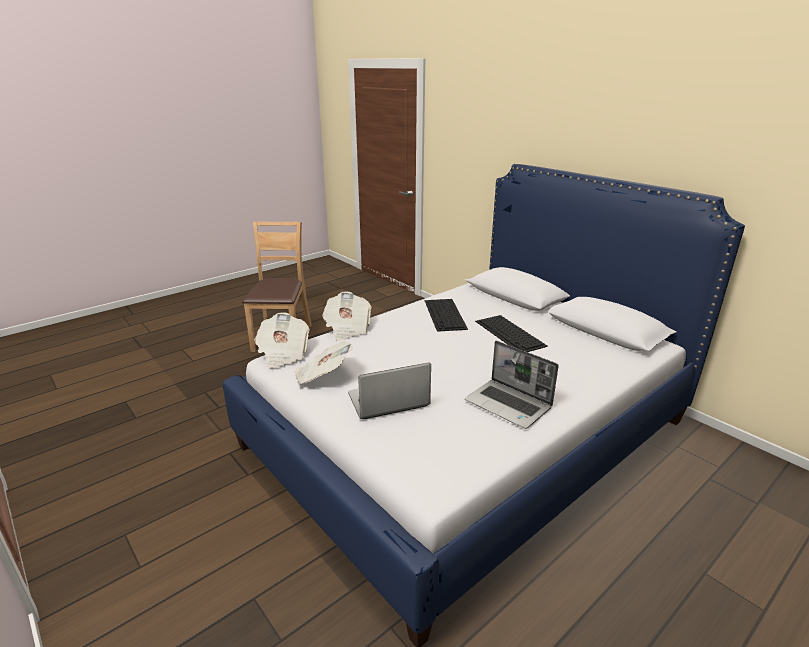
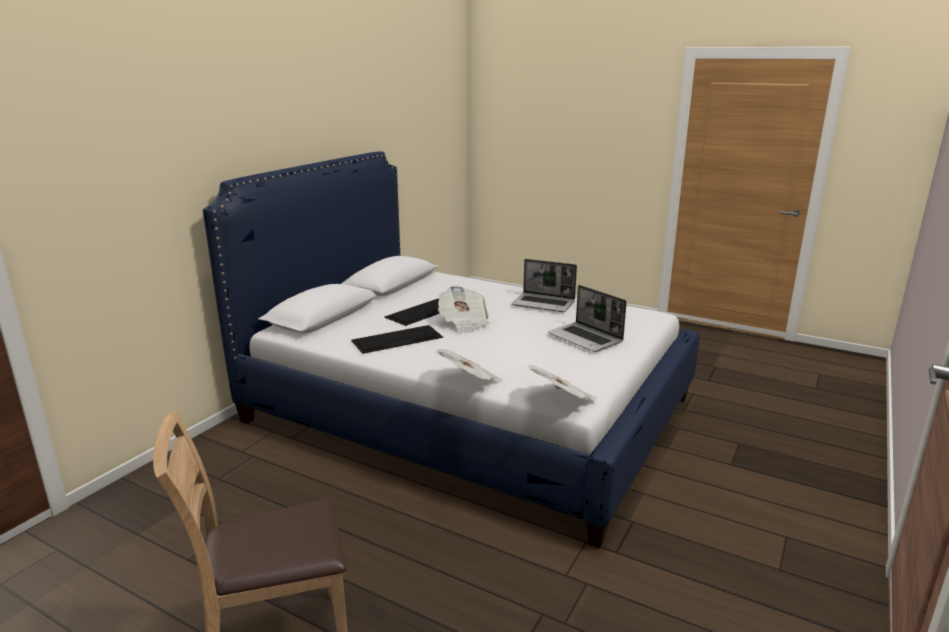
camera: 110 degrees left, 5 degrees down
(322, 376) = (580, 370): newspaper -> newspaper (463, 323)
(509, 405) = (544, 304): laptop -> laptop turned 90 degrees clockwise

